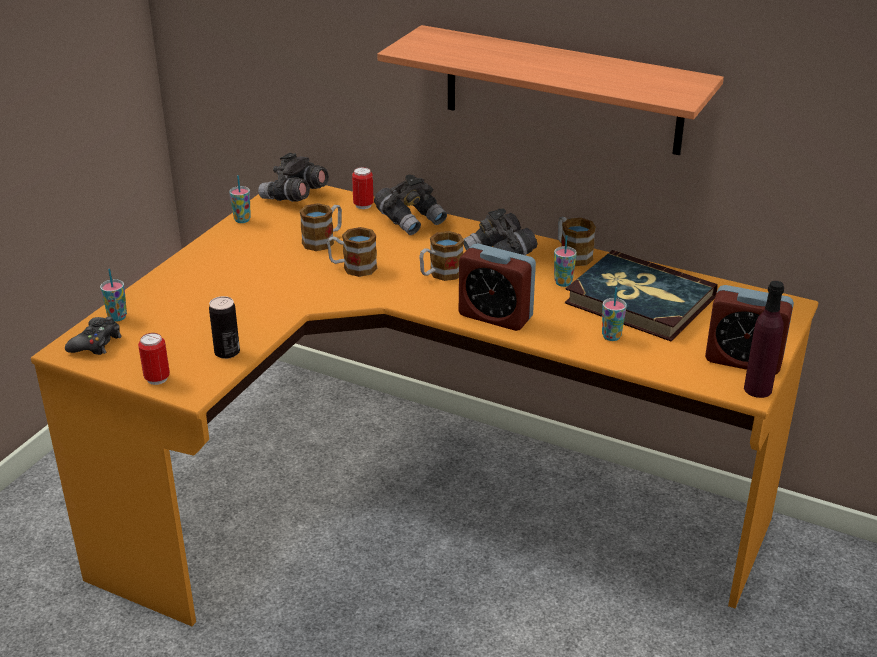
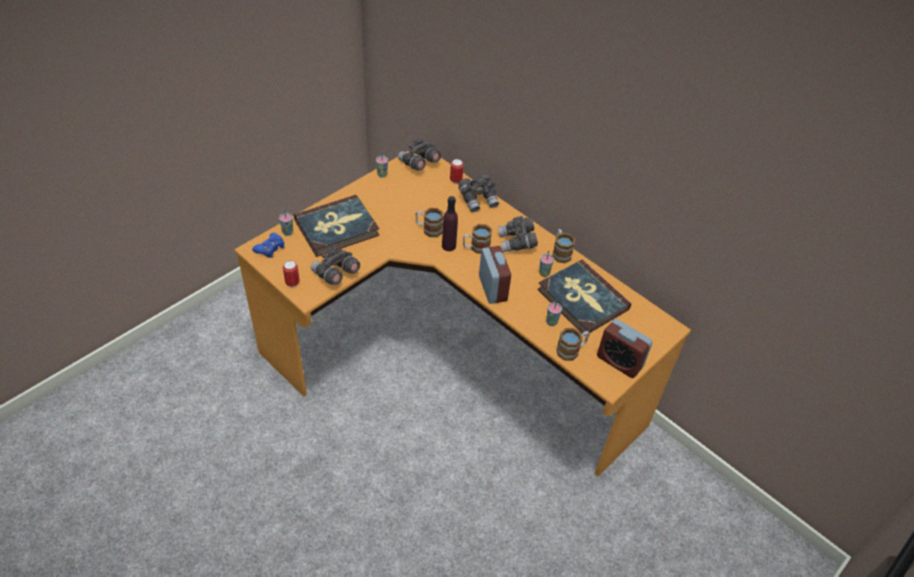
camera: 15 degrees right, 15 degrees up
(96, 343) = (270, 248): black game controller -> blue game controller
(200, 296) = (337, 228): none -> book
(227, 352) = (335, 274): can -> grey binoculars
(323, 240) = (421, 203): mug -> mug (571, 350)
(495, 316) = (492, 288): alarm clock -> alarm clock turned 150 degrees counterclockwise
(562, 90) = (573, 158): shelf -> none
(757, 389) = (616, 385): purple bottle -> purple bottle (448, 246)

